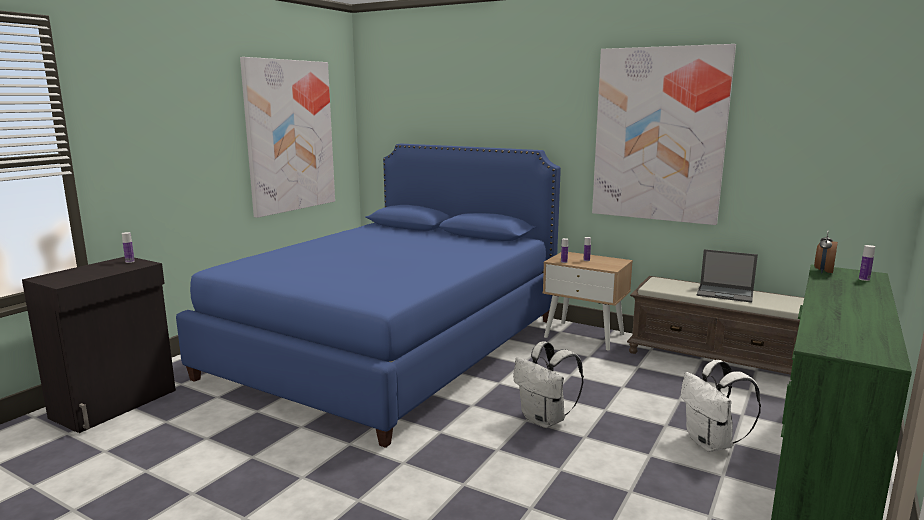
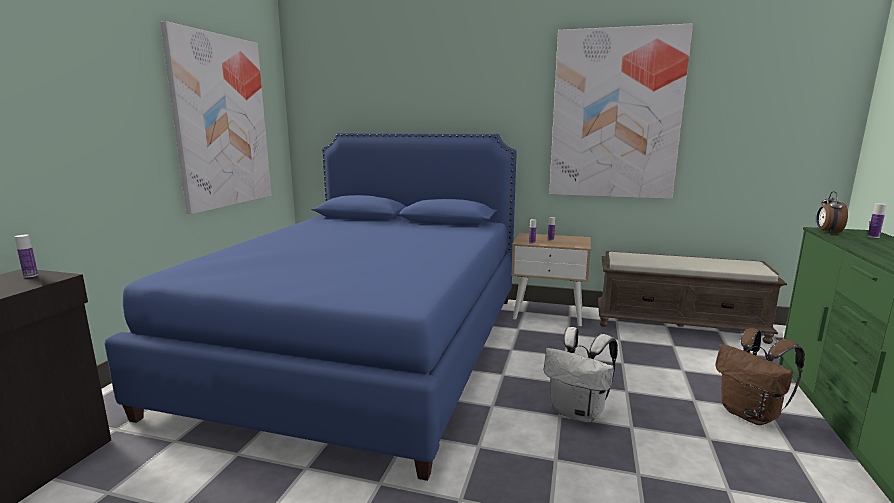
camera: 15 degrees left, 0 degrees up
(711, 443) = (751, 415): white backpack -> brown backpack
(725, 293) = (689, 262): laptop -> none

